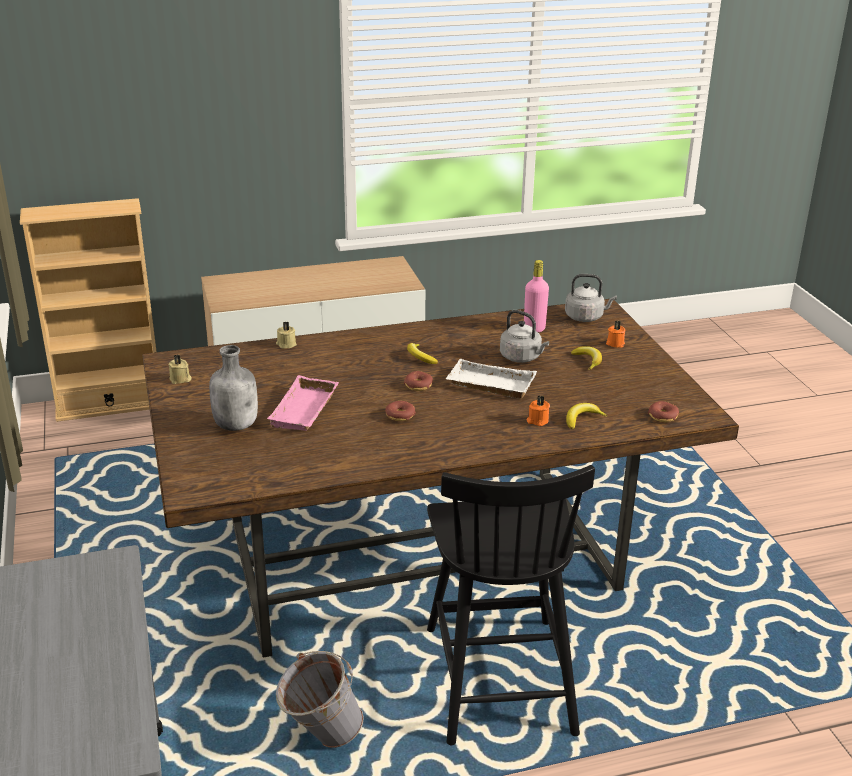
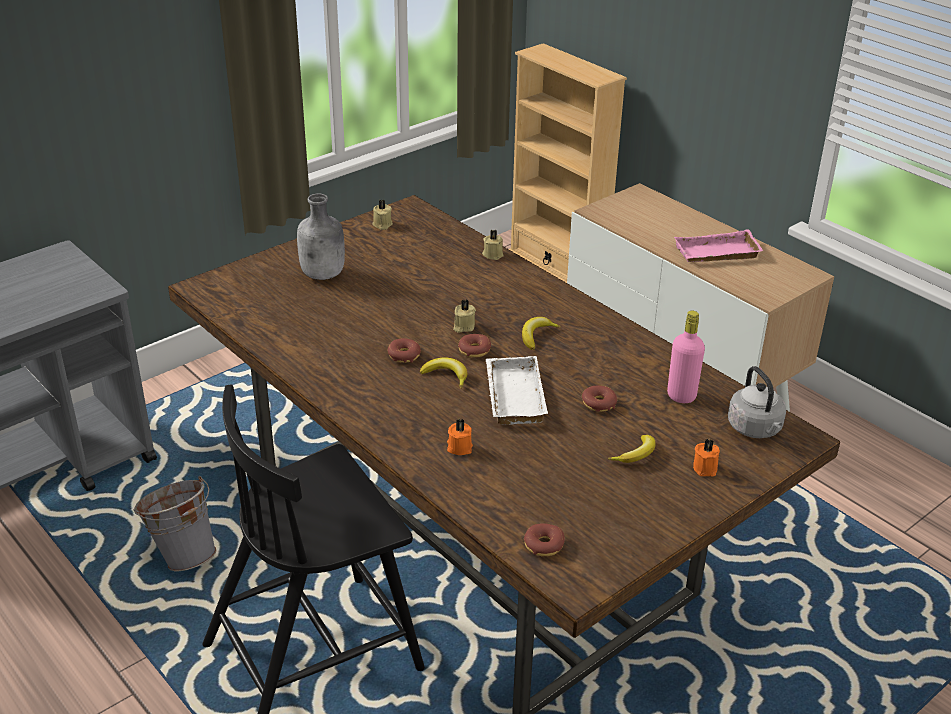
camera: 65 degrees right, 5 degrees up
(306, 411) = (373, 301): pink tray -> pink tray (716, 254)
(381, 382) = (463, 327): none -> beige candle
(522, 357) = (598, 403): grey kettle -> donut
(582, 419) = (486, 480): banana -> banana (446, 376)

